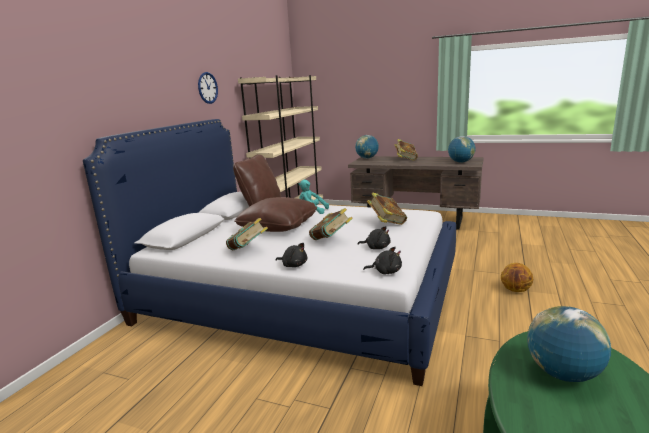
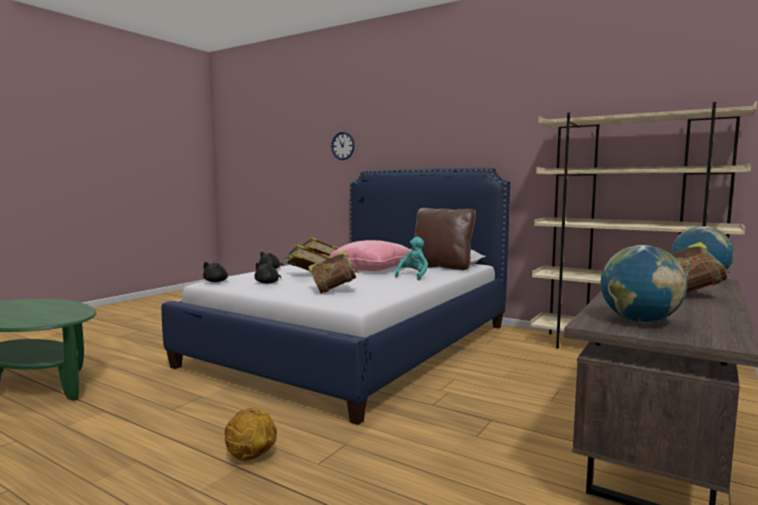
camera: 100 degrees right, 10 degrees down
(207, 88) = (499, 134): wall clock -> wall clock (343, 146)
(278, 226) = (371, 269): brown pillow -> pink pillow
(563, 374) = (44, 312): globe -> none

